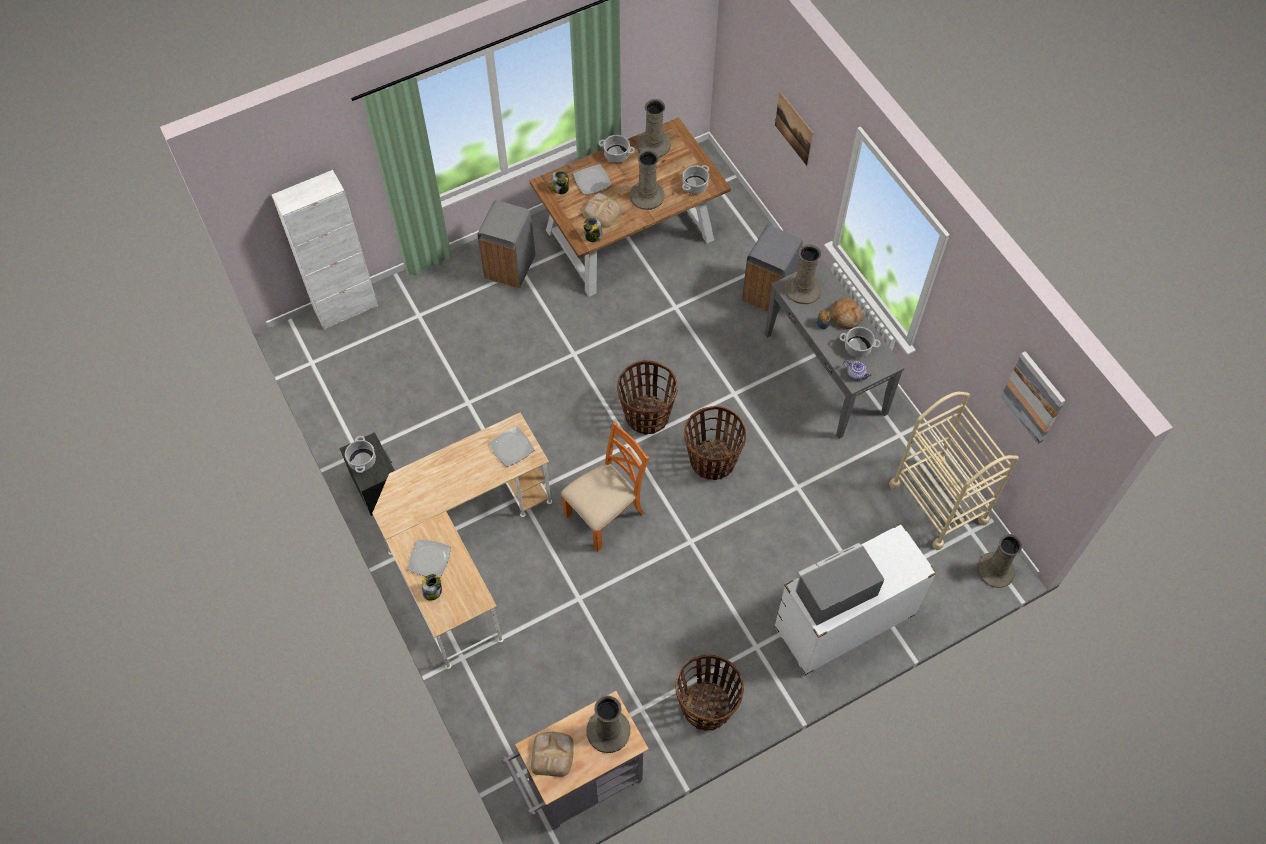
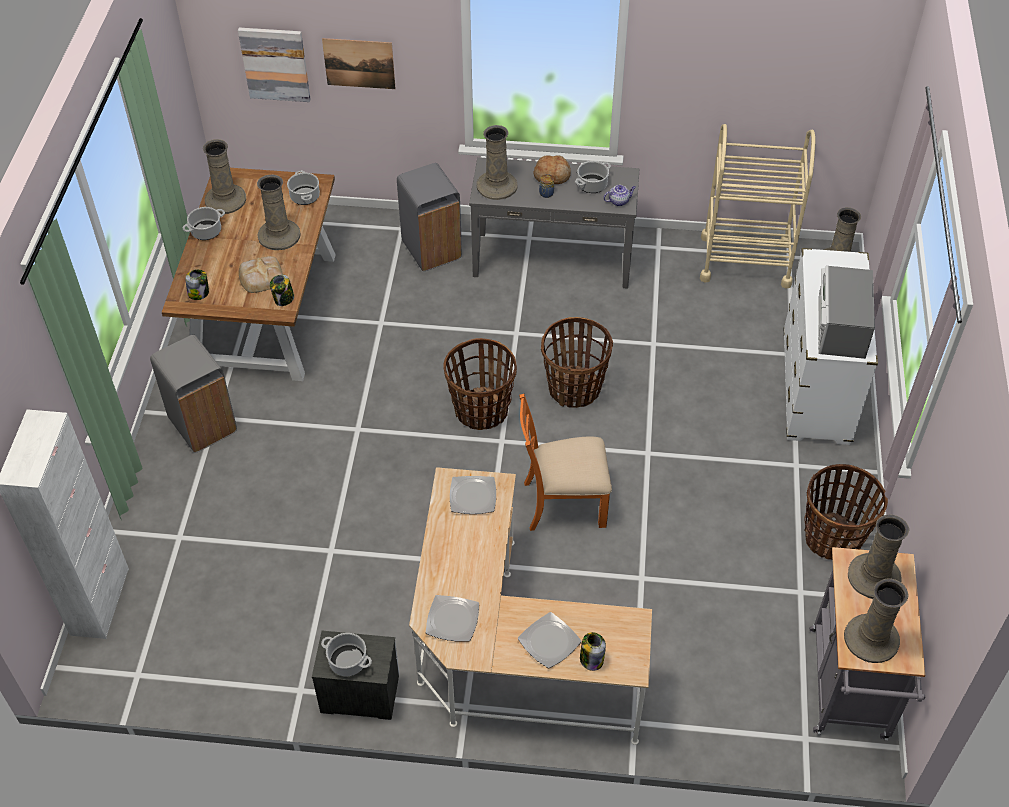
camera: 55 degrees left, 10 degrees down
(553, 754) = (871, 638): bread -> beige vase
(592, 180) = (216, 265): plate -> plate (452, 619)
(605, 513) = (563, 503): orange chair -> orange chair turned 90 degrees counterclockwise
(1034, 397) = (801, 56): picture -> picture (275, 64)

